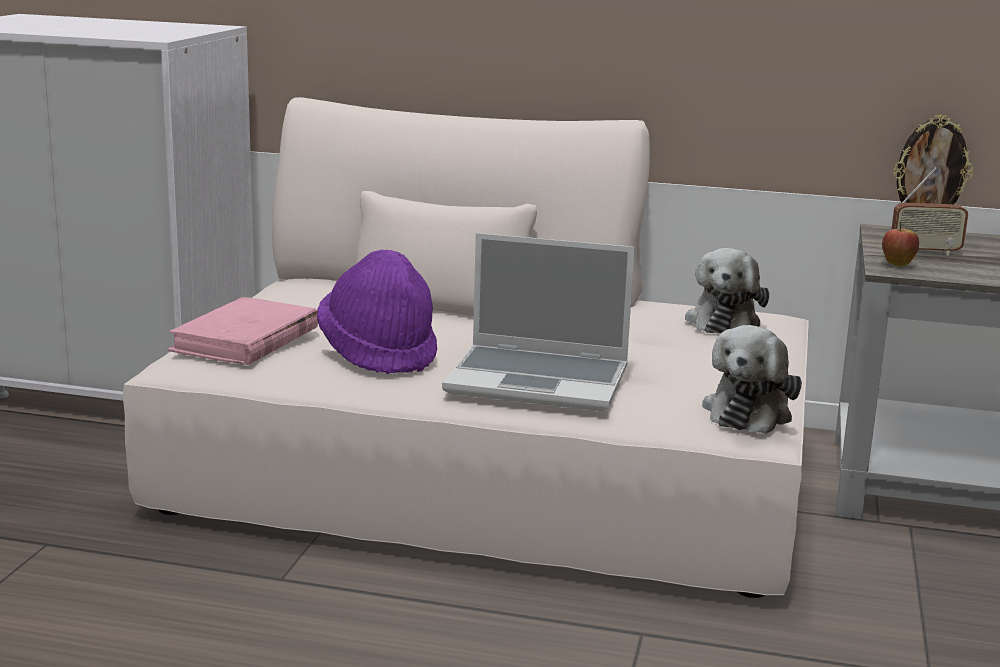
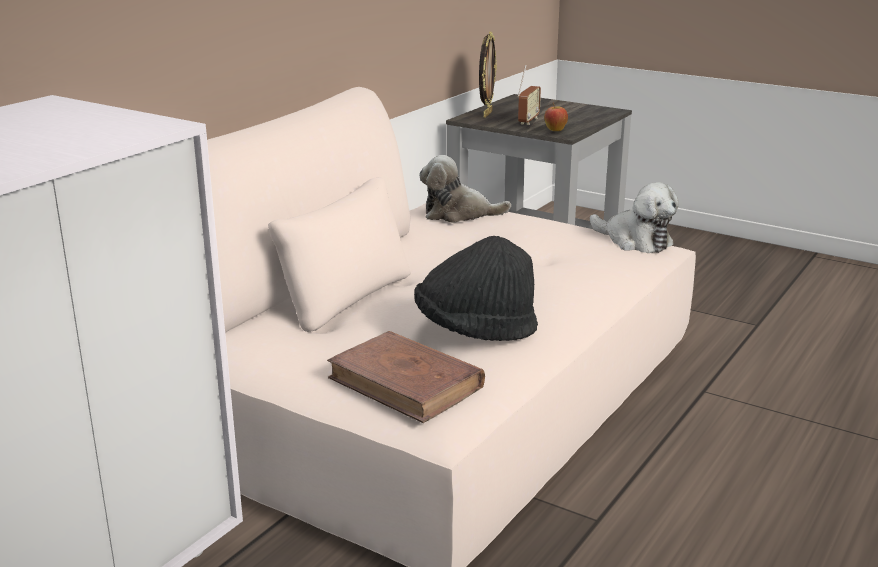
camera: 70 degrees left, 5 degrees up
(245, 340) = (406, 383): pink book -> brown book
(379, 353) = (475, 330): purple hat -> black hat
(540, 381) = (564, 285): laptop -> none
(723, 321) = (458, 214): plush toy -> plush toy turned 150 degrees clockwise

